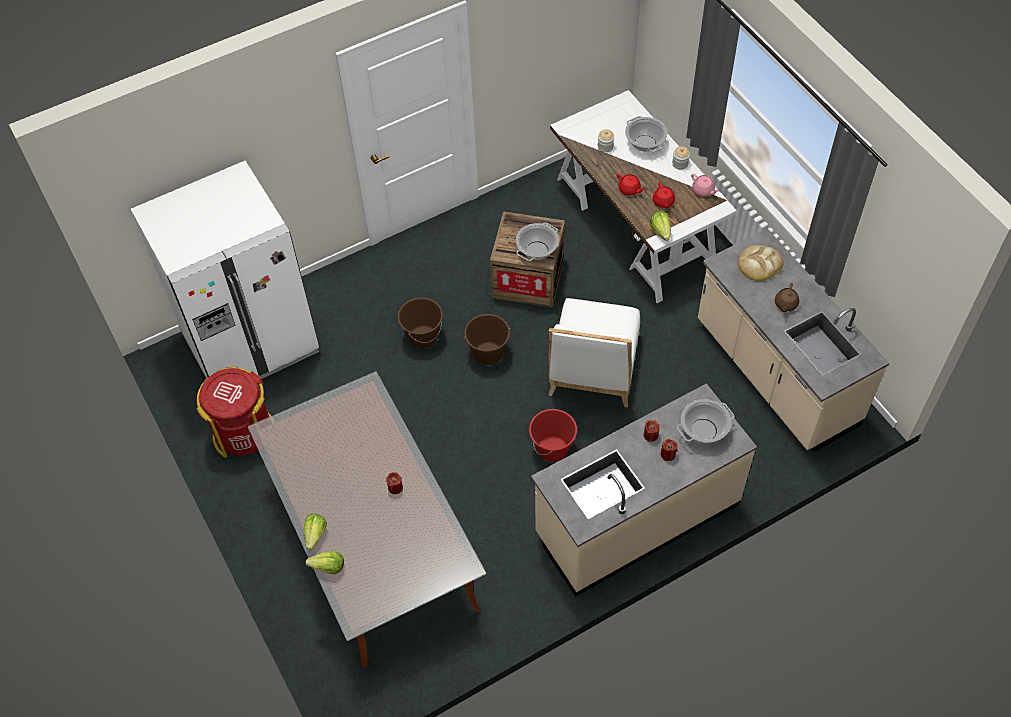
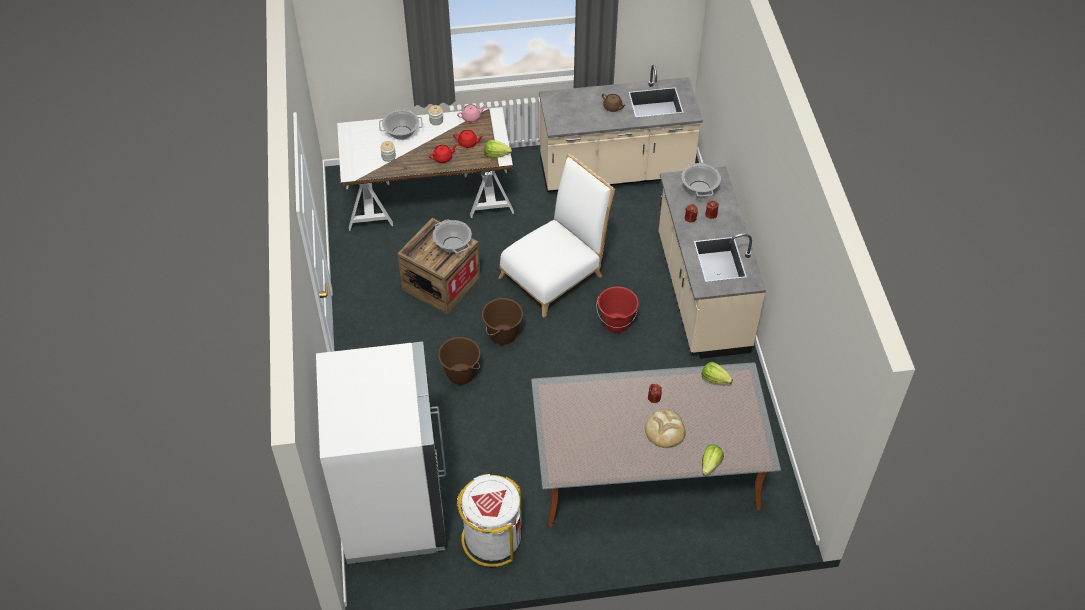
camera: 70 degrees left, 5 degrees down
(244, 433) = (492, 538): red trash can -> white trash can
(315, 535) = (676, 465): lettuce -> lettuce (715, 379)
(593, 370) = (555, 273): white chair -> white chair turned 75 degrees counterclockwise
(759, 264) = (570, 107): bread -> bread (665, 430)

